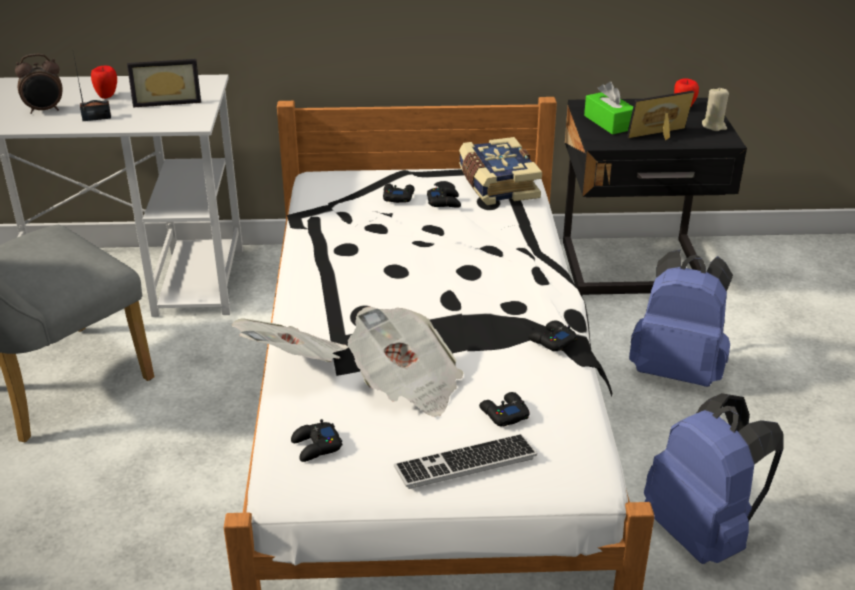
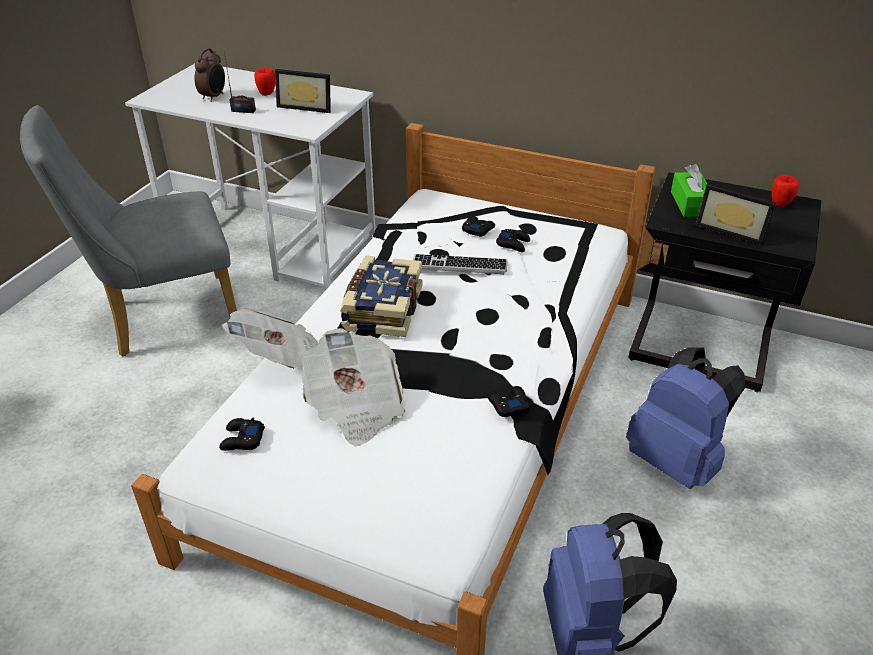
camera: 25 degrees right, 5 degrees up
(45, 110) = (214, 97): alarm clock -> alarm clock turned 75 degrees counterclockwise
(465, 463) = (346, 499): keyboard -> keyboard (459, 265)
(496, 185) = (573, 239): book -> book (381, 309)
(503, 414) = (414, 462): black game controller -> none
(661, 137) = (731, 230): picture frame -> picture frame turned 150 degrees counterclockwise
(714, 126) = (797, 231): beige candle -> none

